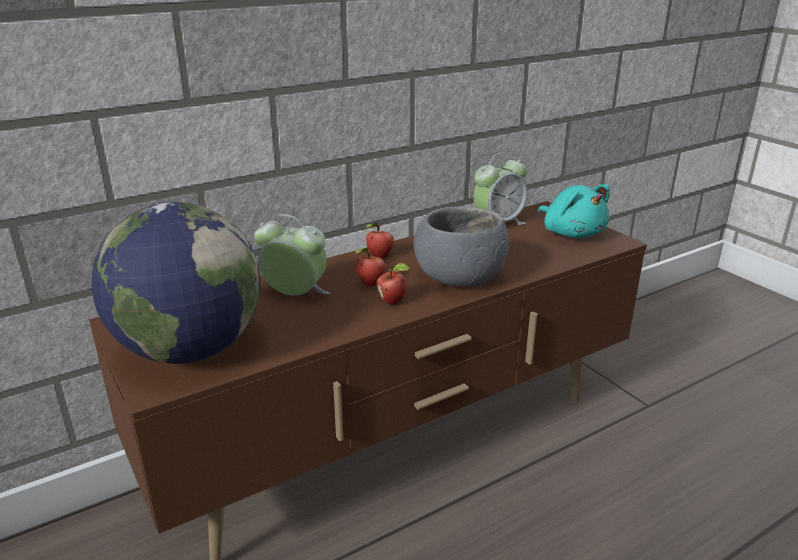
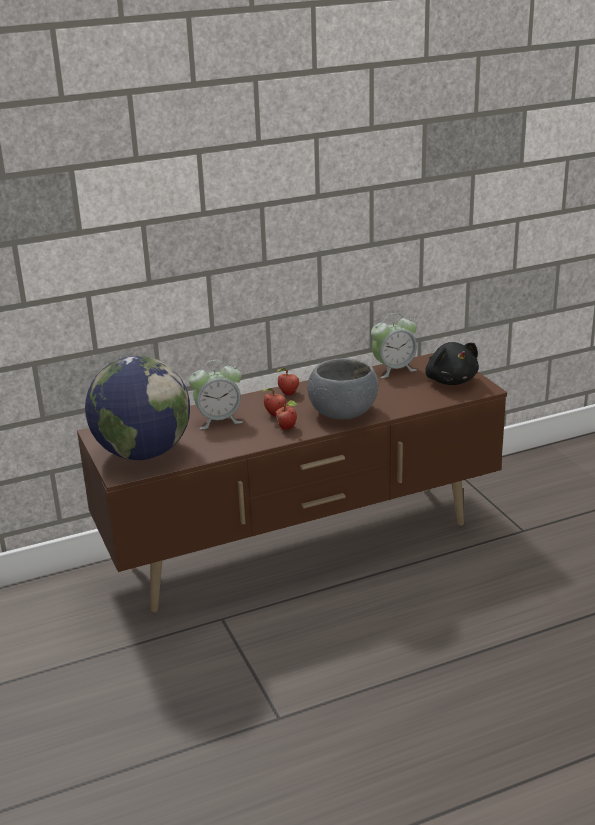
camera: 10 degrees right, 0 degrees up
(295, 295) = (218, 420): alarm clock -> alarm clock turned 135 degrees clockwise
(572, 233) = (450, 380): turquoise plush toy -> black plush toy

